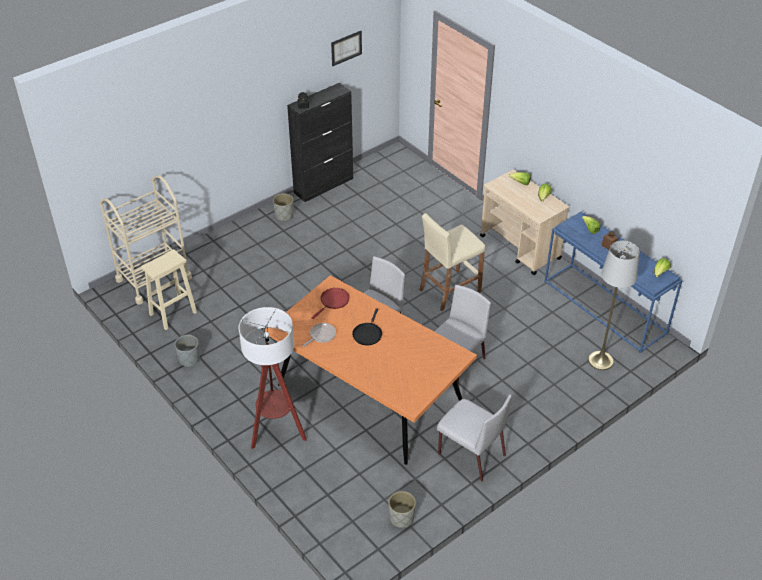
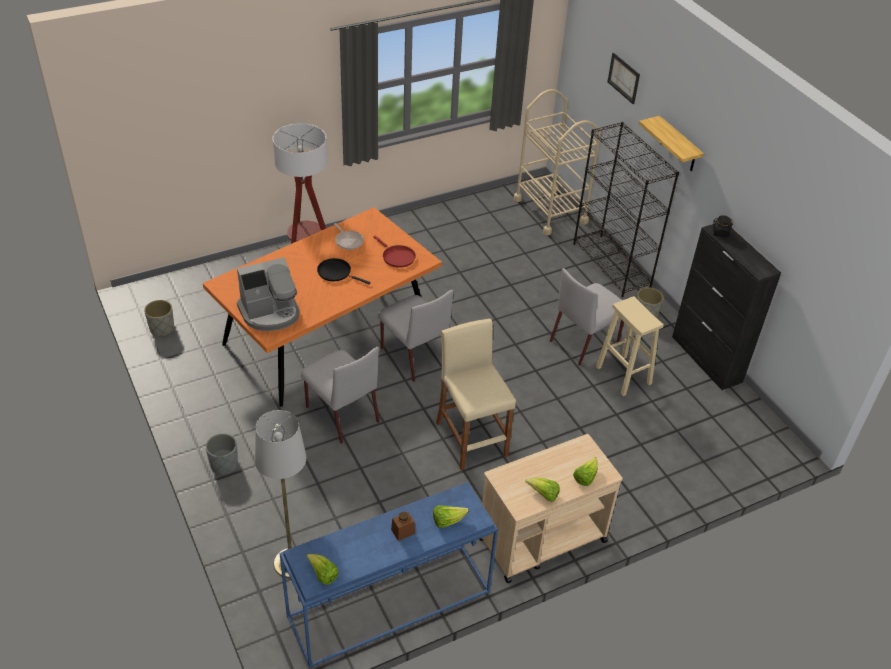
camera: 100 degrees right, 0 degrees up
(172, 314) = (493, 218): beige stool -> beige stool (622, 375)
(189, 359) = (425, 223): grey planter -> grey planter (224, 465)
(226, 236) = (612, 265): none -> black bookcase
(227, 107) = (678, 145): none -> shelf
(346, 48) = (808, 242): picture -> picture (624, 78)
(435, 362) = (270, 313): none -> coffee machine
(470, 454) = (209, 396): grey chair -> grey chair (585, 341)

